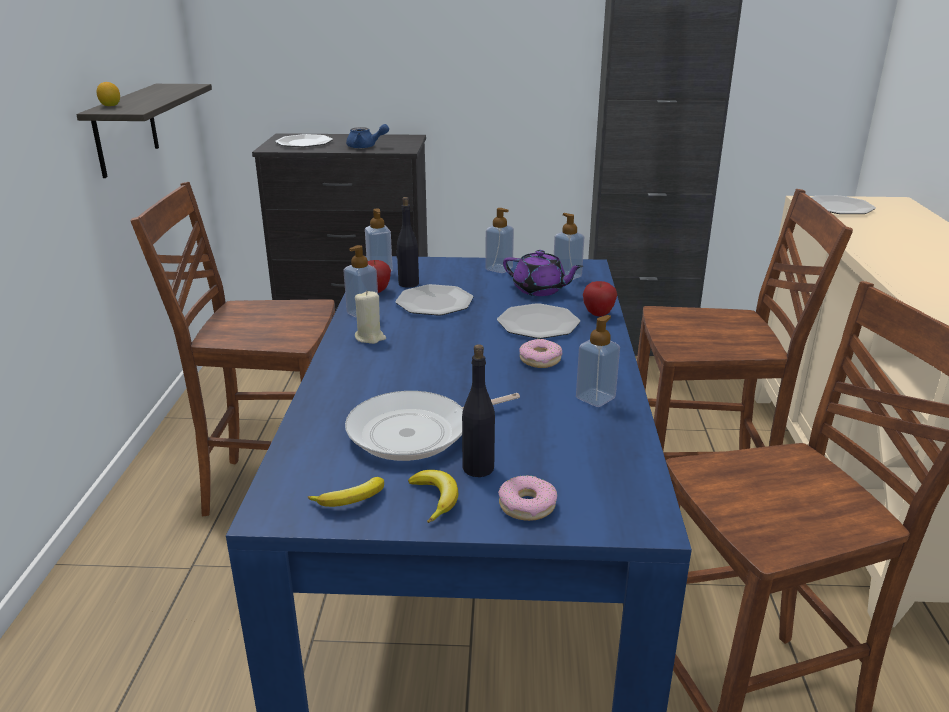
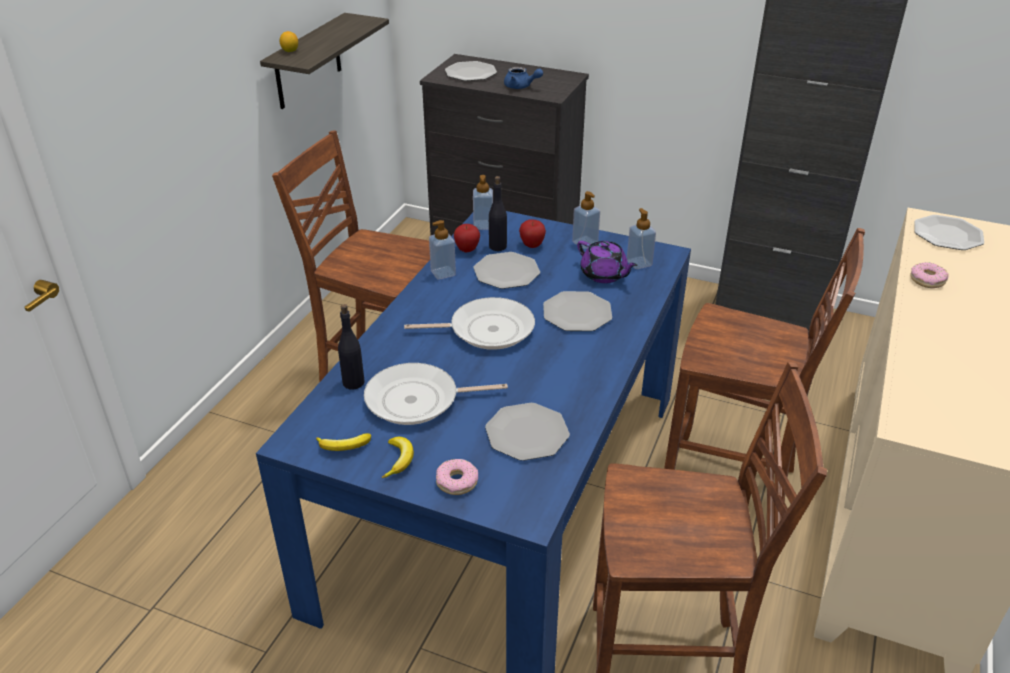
camera: 20 degrees right, 10 degrees up
(370, 337) = (435, 300): beige candle -> none
(449, 353) = (486, 330): none -> frying pan
(478, 468) = (442, 442): black bottle -> black bottle (353, 382)
(540, 360) = (553, 352): donut -> donut (927, 280)
(572, 438) = (527, 433): none -> plate
(595, 398) = (571, 400): soap dispenser -> none
(598, 314) = (635, 313): apple -> apple (532, 245)

